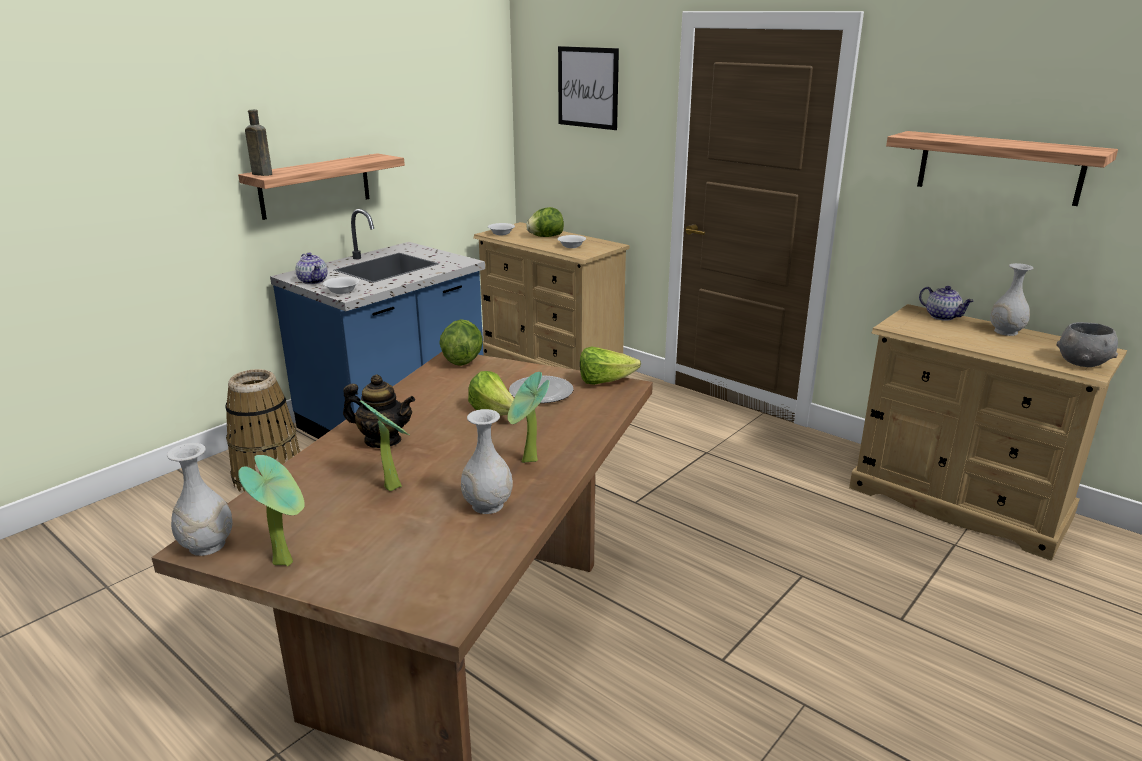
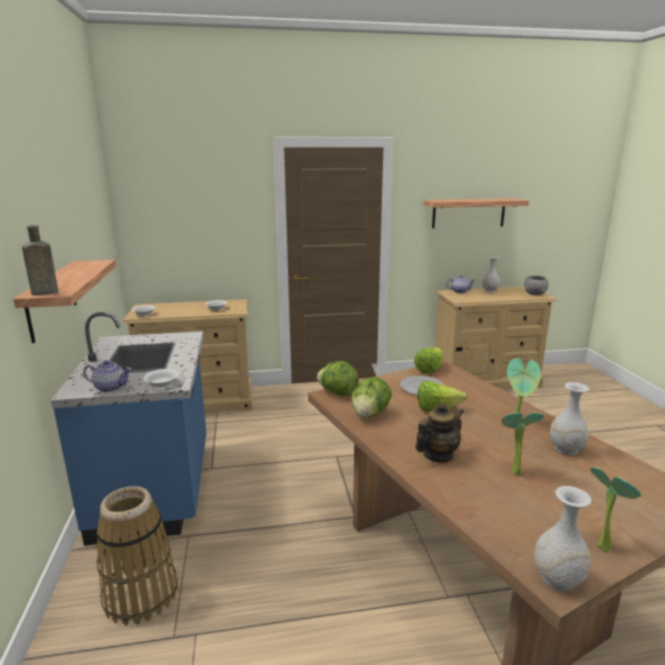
camera: 50 degrees left, 5 degrees down
(545, 237) = (182, 308): lettuce -> lettuce (370, 414)
(588, 87) = (194, 192): picture -> none

